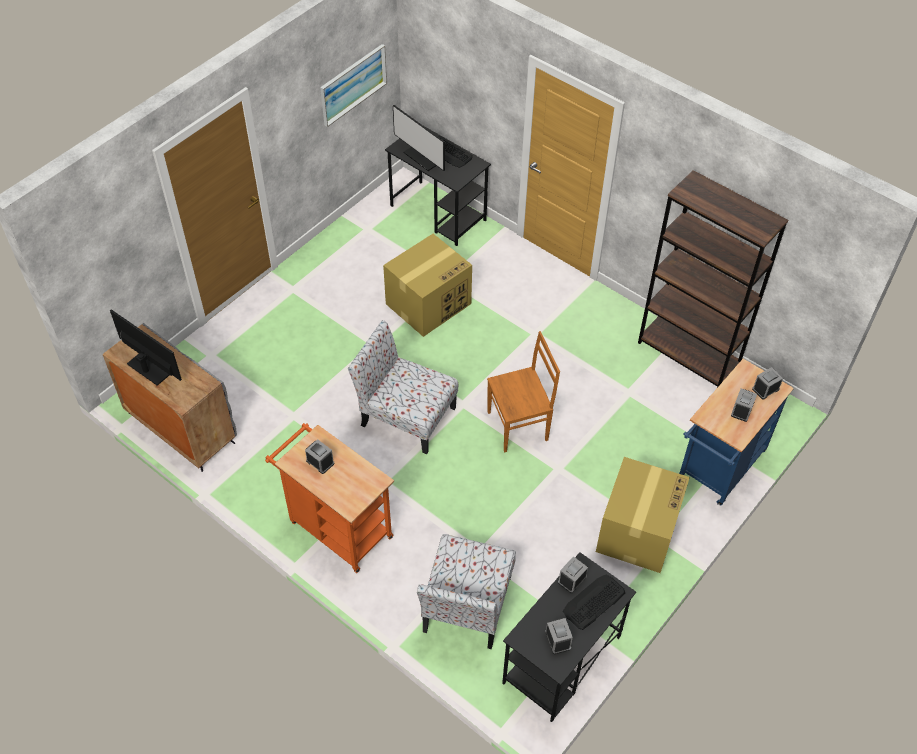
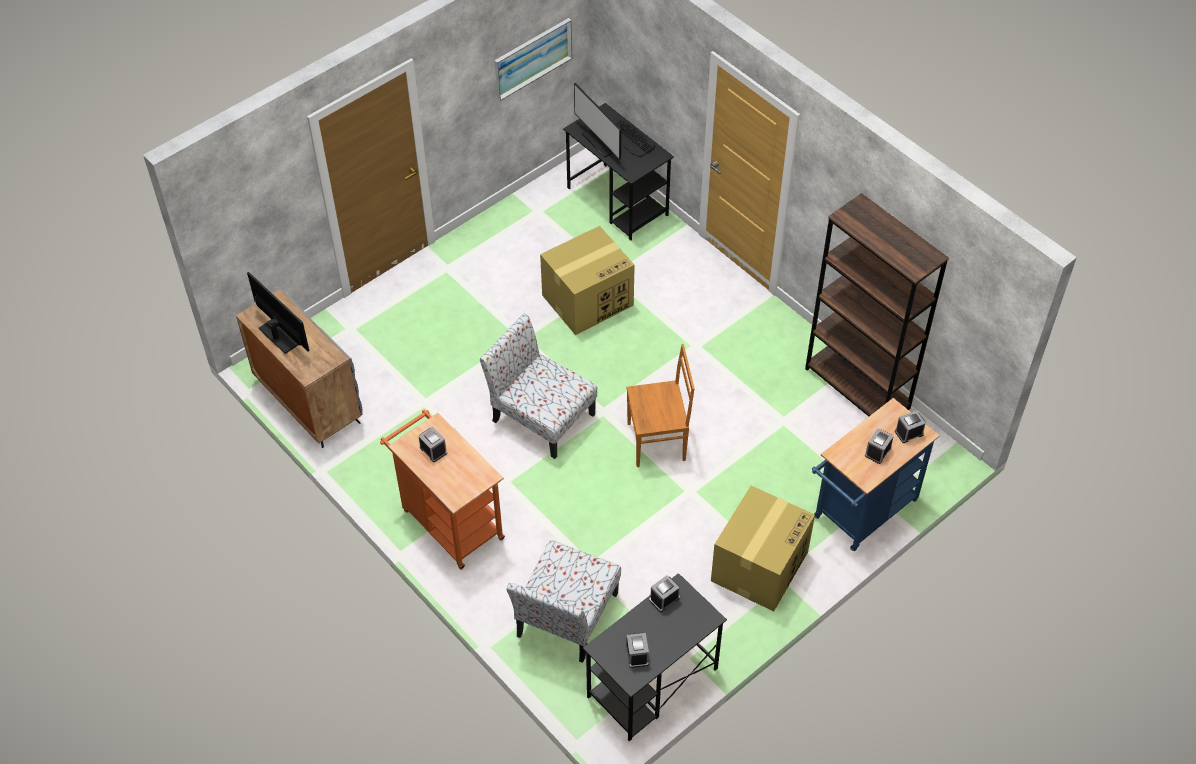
camera: 10 degrees right, 0 degrees up
(593, 602) = (681, 623): keyboard -> none

